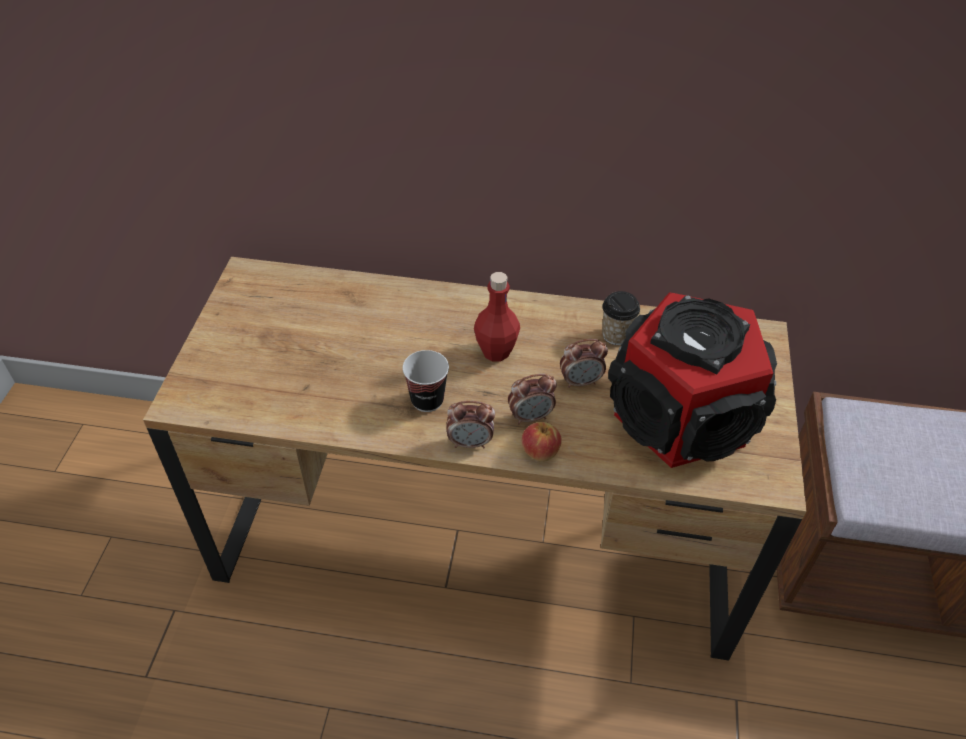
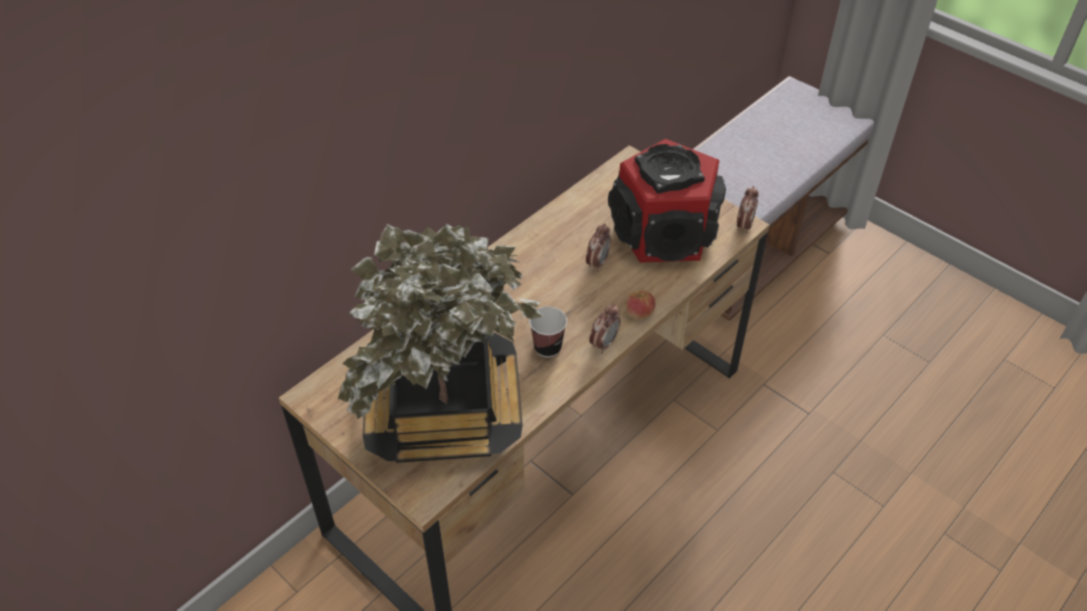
camera: 55 degrees left, 0 degrees up
(289, 365) = (445, 410): none -> potted plant
(496, 351) = (534, 290): red bottle -> none
(530, 417) = (606, 302): alarm clock -> alarm clock (744, 225)
(616, 335) = (572, 224): cup -> none

